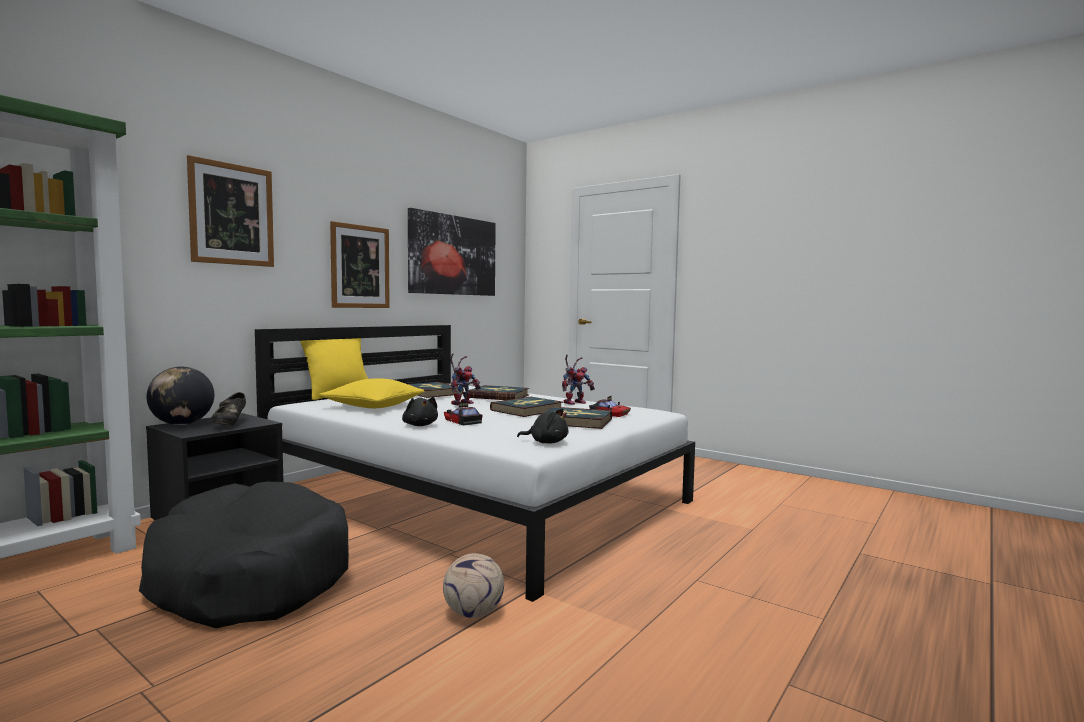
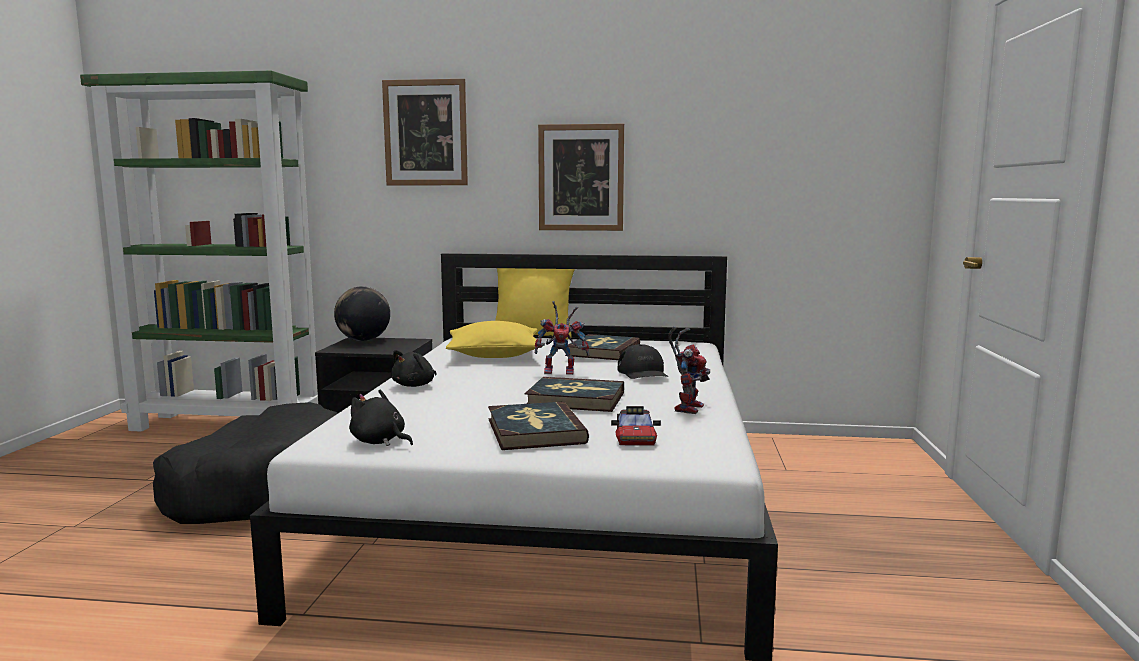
camera: 60 degrees right, 5 degrees up
(230, 424) = (378, 347): black shoe -> none
(453, 255) = (749, 149): picture -> none
(462, 421) = (458, 392): toy car -> none
(472, 613) = (218, 599): football -> none
(499, 396) = (643, 372): book -> black cap
(546, 442) = (380, 442): black plush toy -> black plush toy turned 135 degrees clockwise
(575, 402) = (687, 407): toy robot -> toy robot turned 90 degrees counterclockwise

